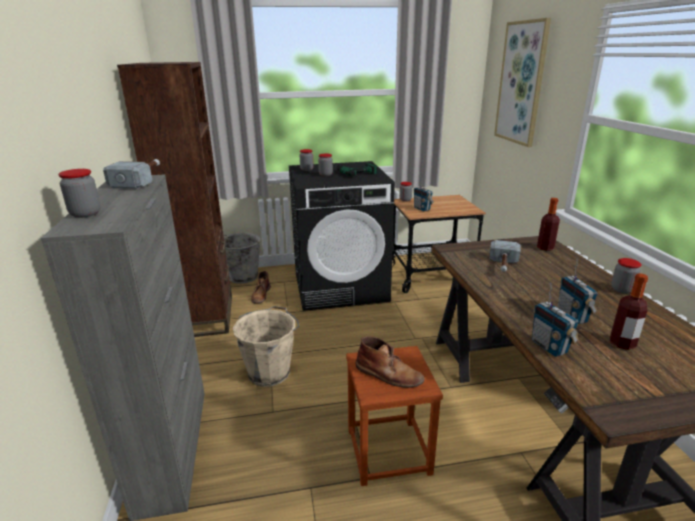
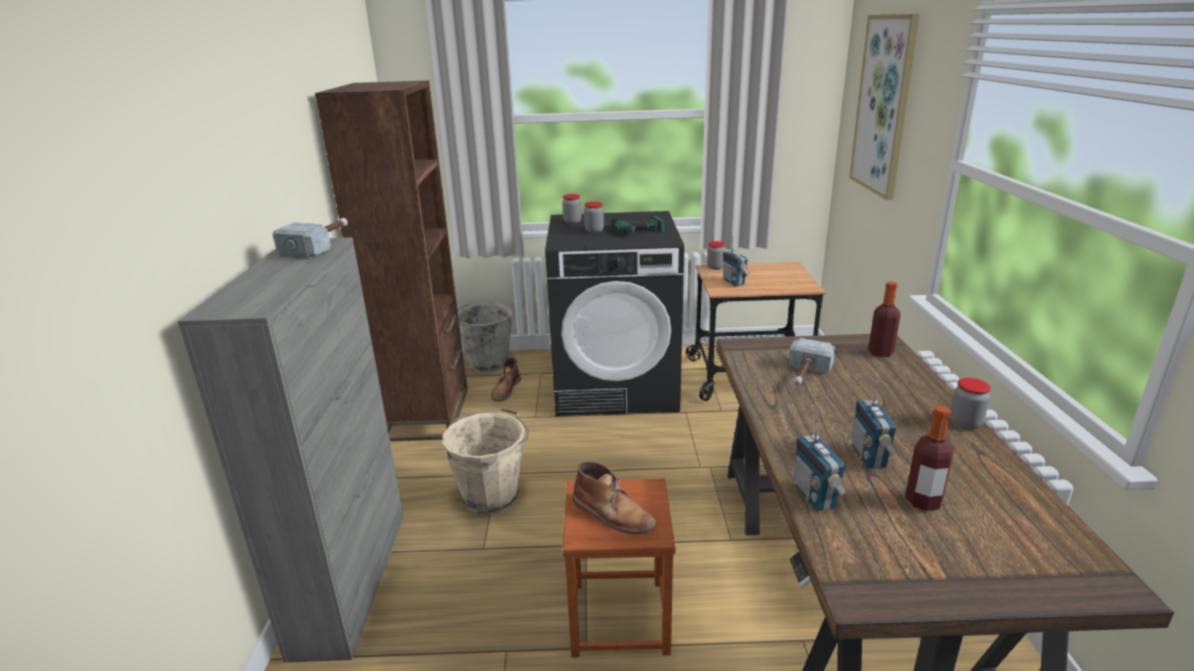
camera: 10 degrees right, 0 degrees up
(85, 214) = (237, 291): jar -> none

